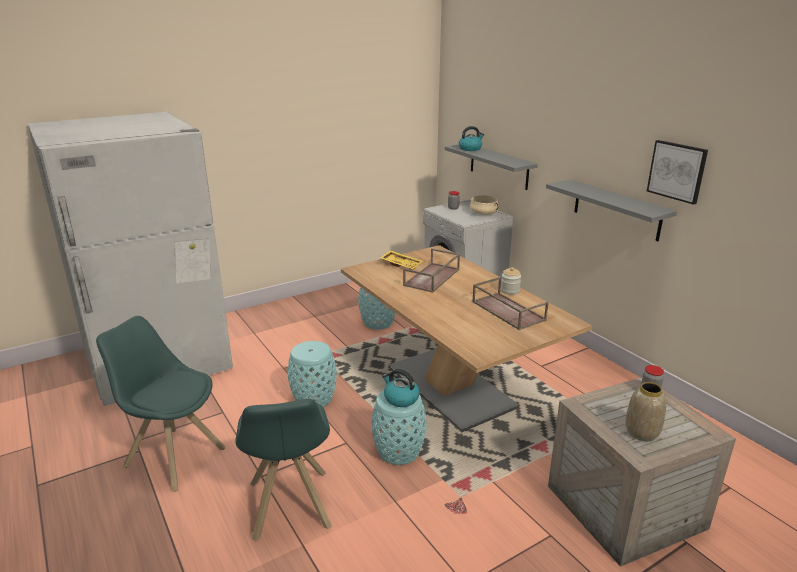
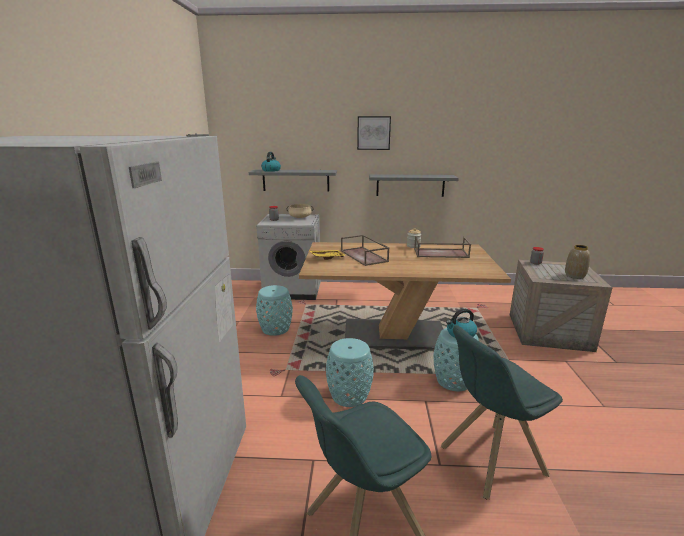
camera: 55 degrees left, 5 degrees down
(290, 505) = (491, 459): turquoise chair -> turquoise chair turned 135 degrees clockwise
(677, 171) = (450, 151): picture -> picture (373, 133)

